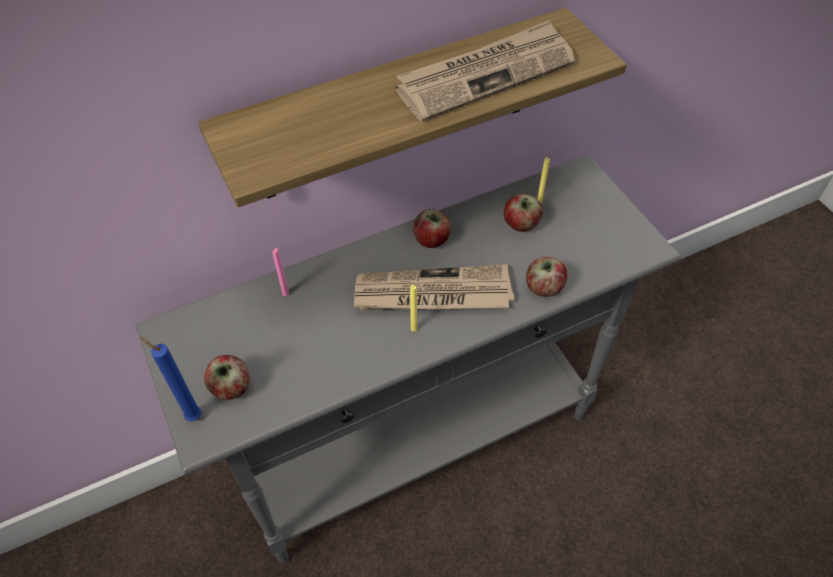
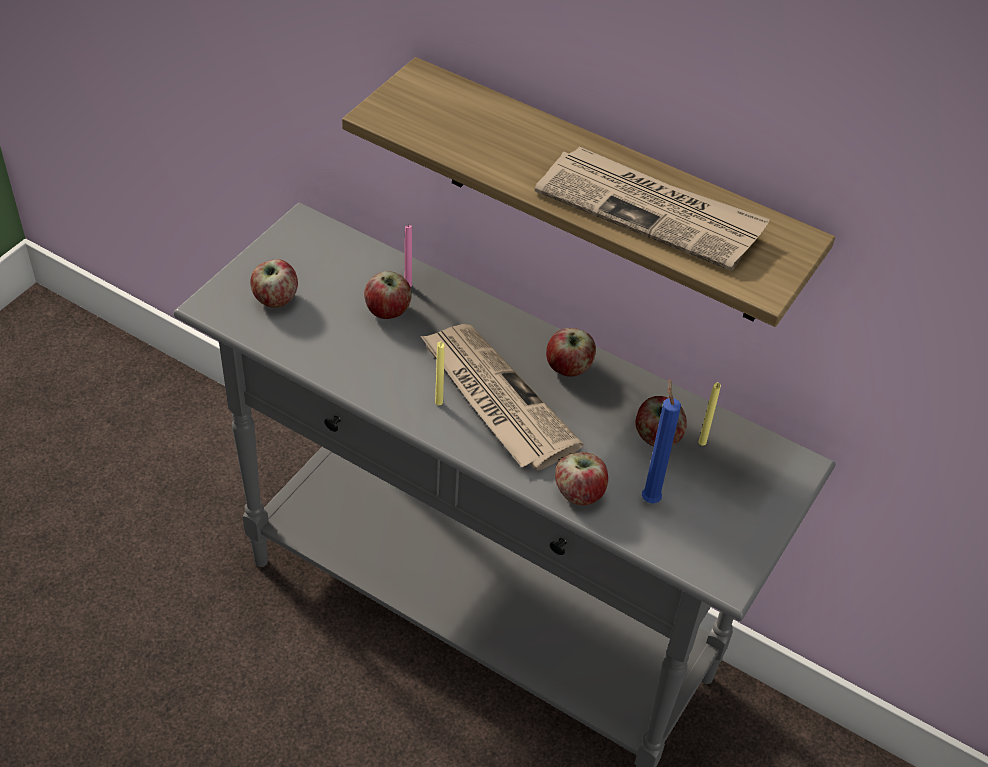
camera: 55 degrees right, 5 degrees down
(191, 415) = (229, 287): blue candle -> blue candle (650, 497)
(302, 317) = (388, 310): none -> apple

